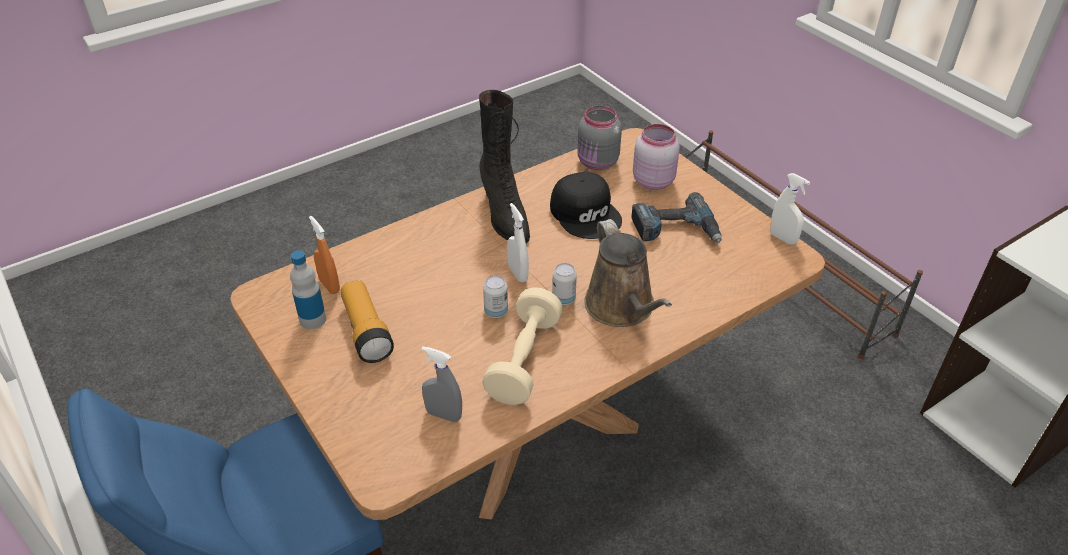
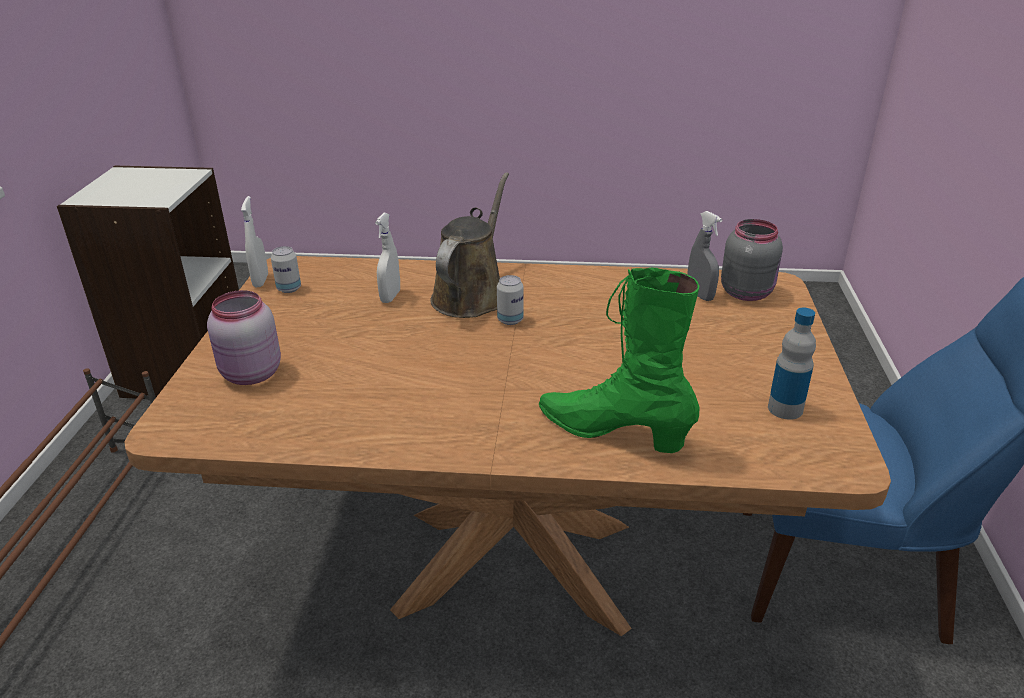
camera: 140 degrees left, 10 degrees down
(329, 286) = (745, 436): orange spray bottle -> none
(366, 331) = (729, 374): flashlight -> none
(410, 249) = (613, 432): none -> green boot
(496, 312) = (583, 337): can -> can (289, 289)
(504, 215) = (459, 417): black boot -> none
(518, 273) = (523, 356): white spray bottle -> white spray bottle (390, 297)
(524, 360) = (598, 298): beige dumbbell -> none
(586, 213) = (373, 377): black cap -> none
(597, 163) = (261, 425): grey jar -> grey jar (747, 292)
(676, 229) = (324, 324): power drill -> none

